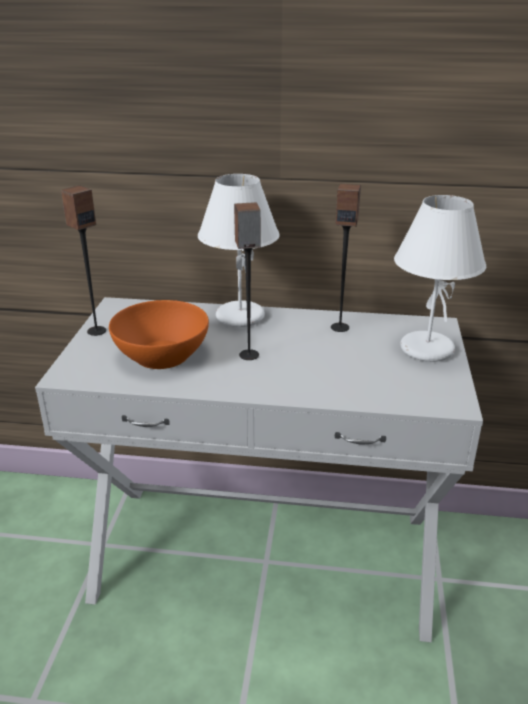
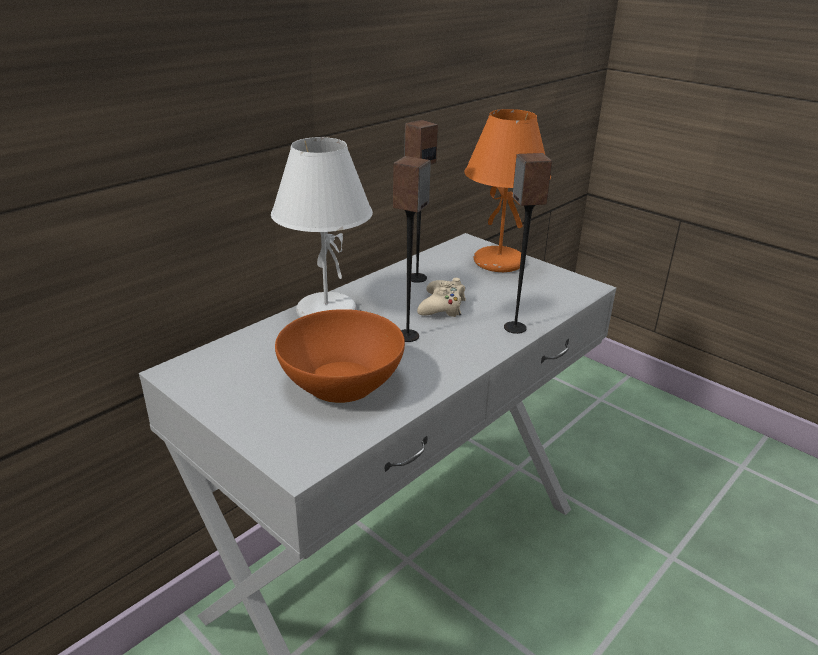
camera: 55 degrees left, 0 degrees up
(96, 331) = (220, 406): speaker -> speaker (514, 328)
(311, 352) = (442, 306): none -> beige game controller
(425, 349) = (497, 262): white table lamp -> orange table lamp

